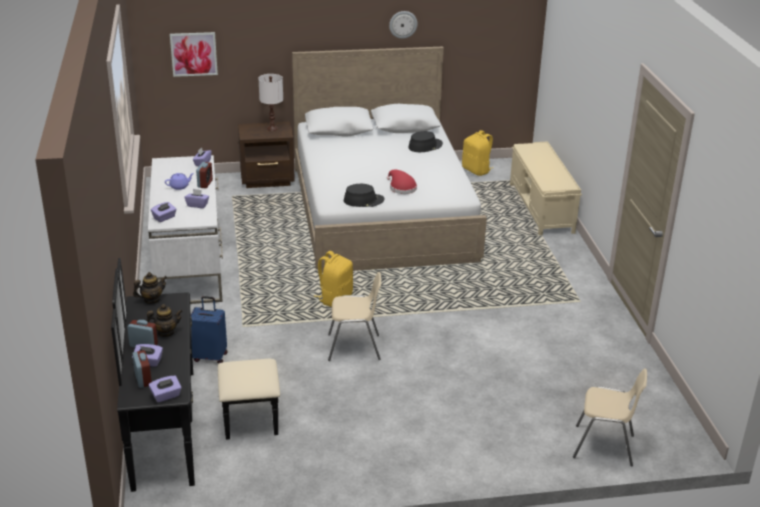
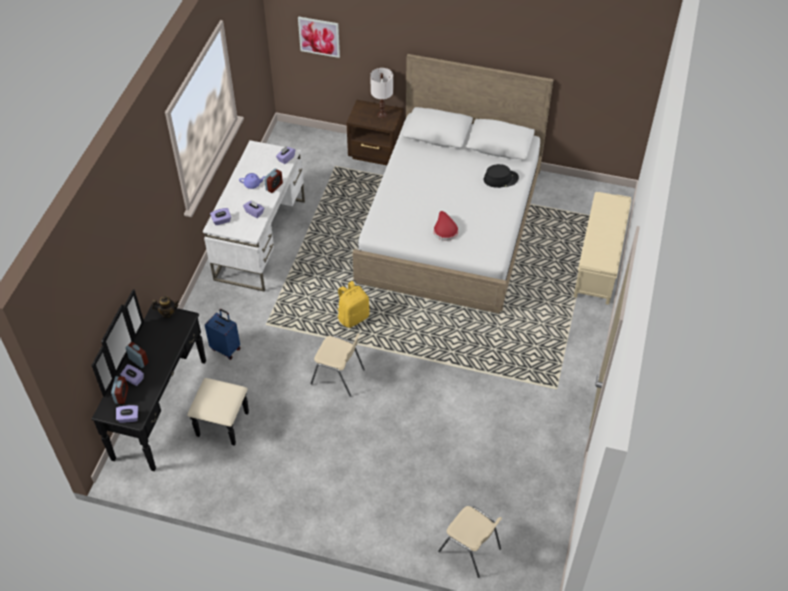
camera: 25 degrees right, 20 degrees up
(165, 332) = (160, 352): teapot -> none
(363, 200) = (403, 237): black hat -> none
(403, 24) = (515, 52): wall clock -> none
(476, 170) = (570, 193): yellow backpack -> none

